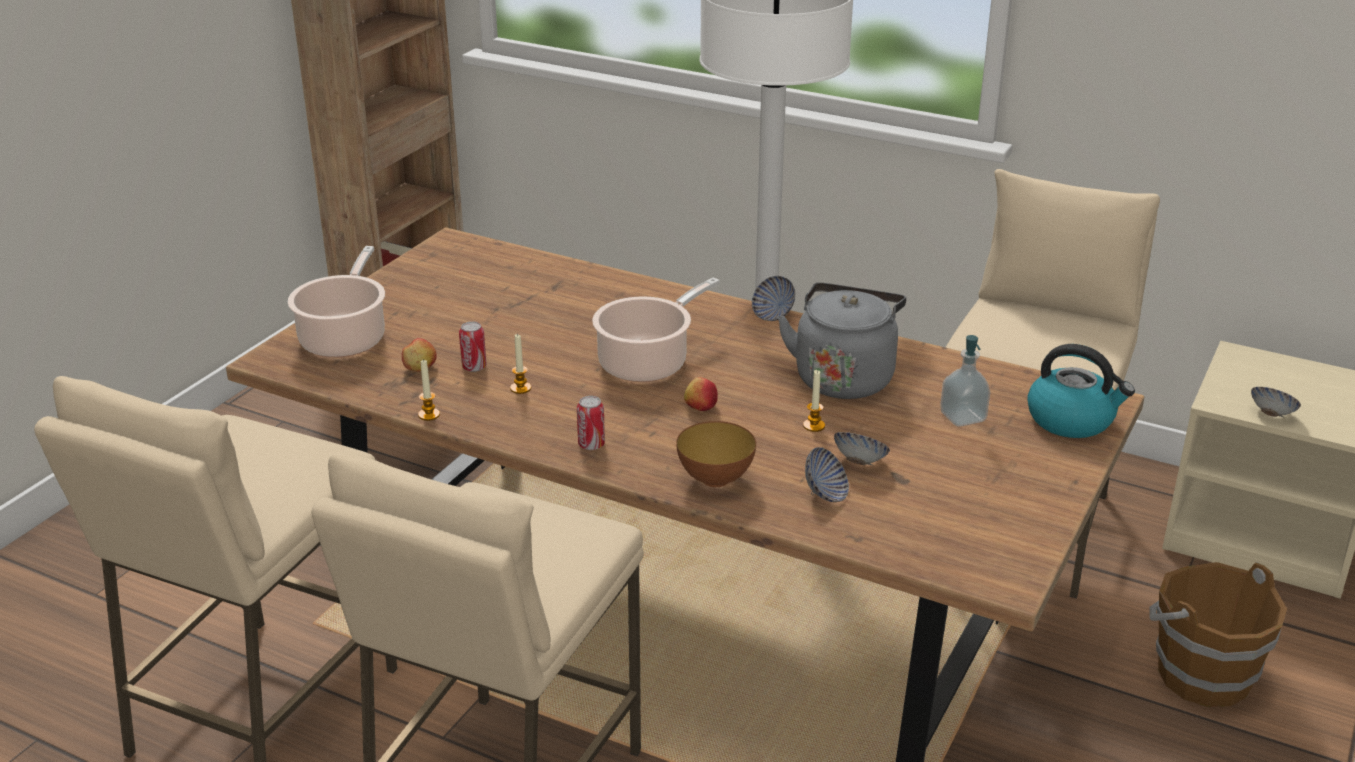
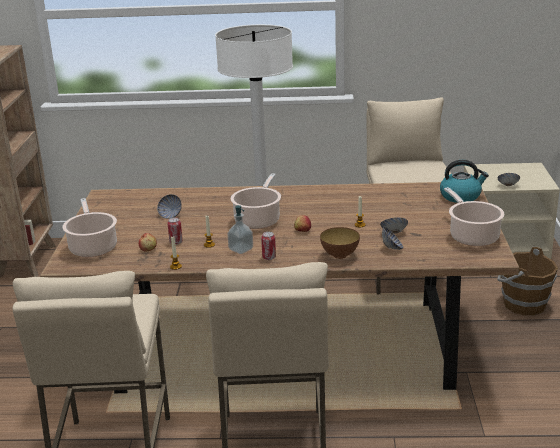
camera: 25 degrees left, 5 degrees down
(773, 315) = (295, 188): bowl -> bowl (170, 215)
(844, 377) = (352, 204): grey kettle -> none
(962, 417) = (417, 206): soap dispenser -> soap dispenser (241, 249)
(1006, 516) = (472, 236): none -> cooking pot

